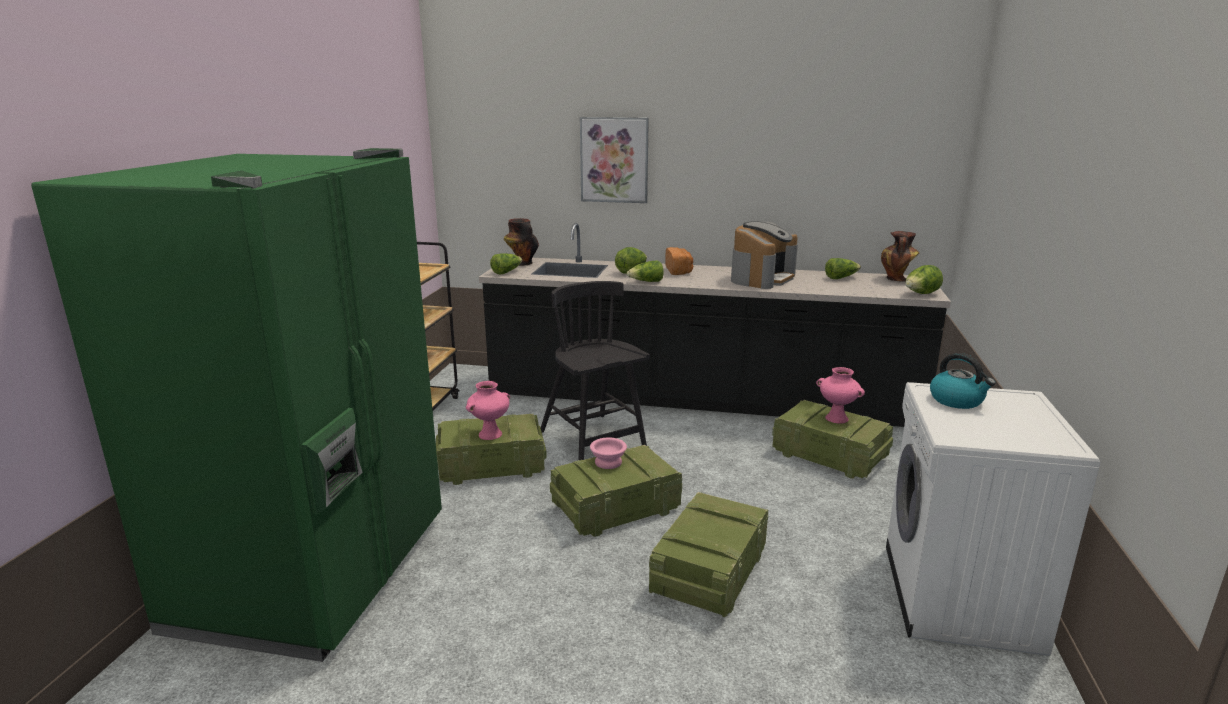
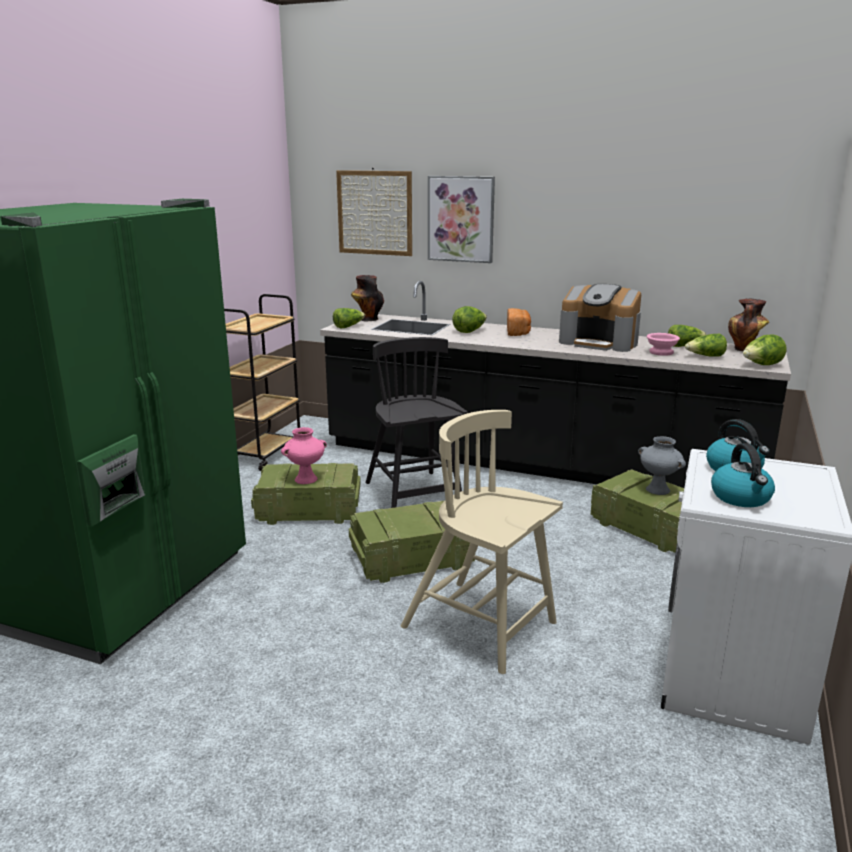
camera: 10 degrees right, 0 degrees up
(523, 153) = (375, 211): none -> picture
(607, 463) = (406, 513): pink bowl -> pink bowl (660, 352)
(646, 282) = (478, 341): lettuce -> lettuce (705, 356)
(710, 571) = (482, 625): crate -> beige chair
(762, 278) = (599, 342): coffee machine -> coffee machine turned 75 degrees clockwise
(837, 418) = (658, 490): pink vase -> grey vase
(980, 429) = (741, 498): none -> kettle

